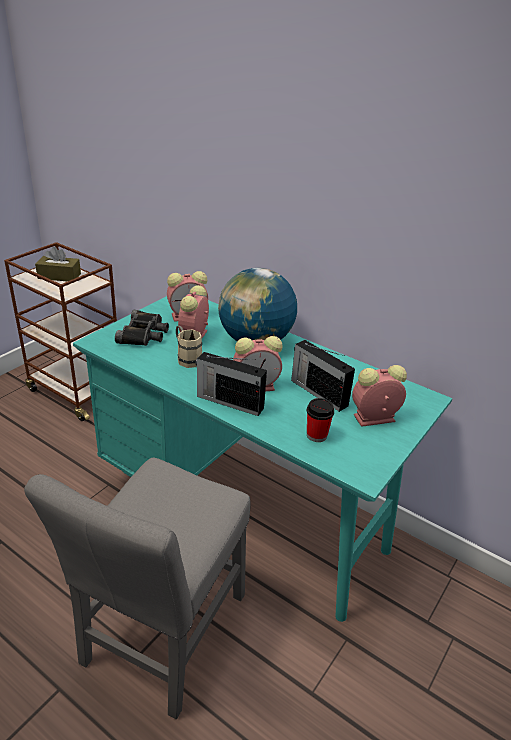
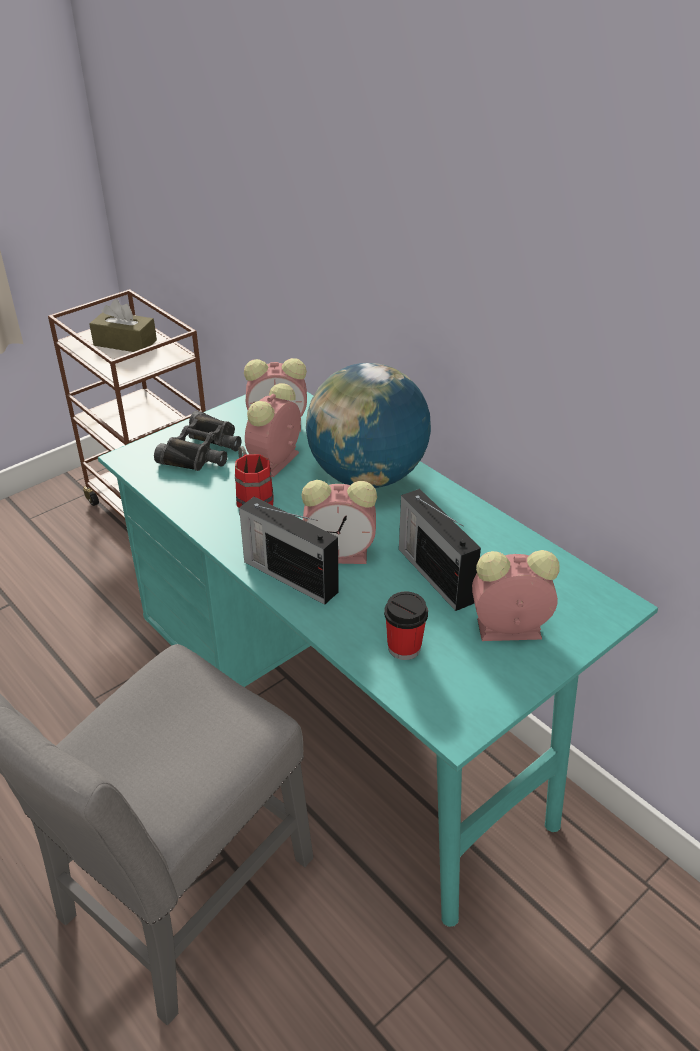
camera: 15 degrees right, 5 degrees up
(186, 358) = (252, 496): beige mug -> red mug

